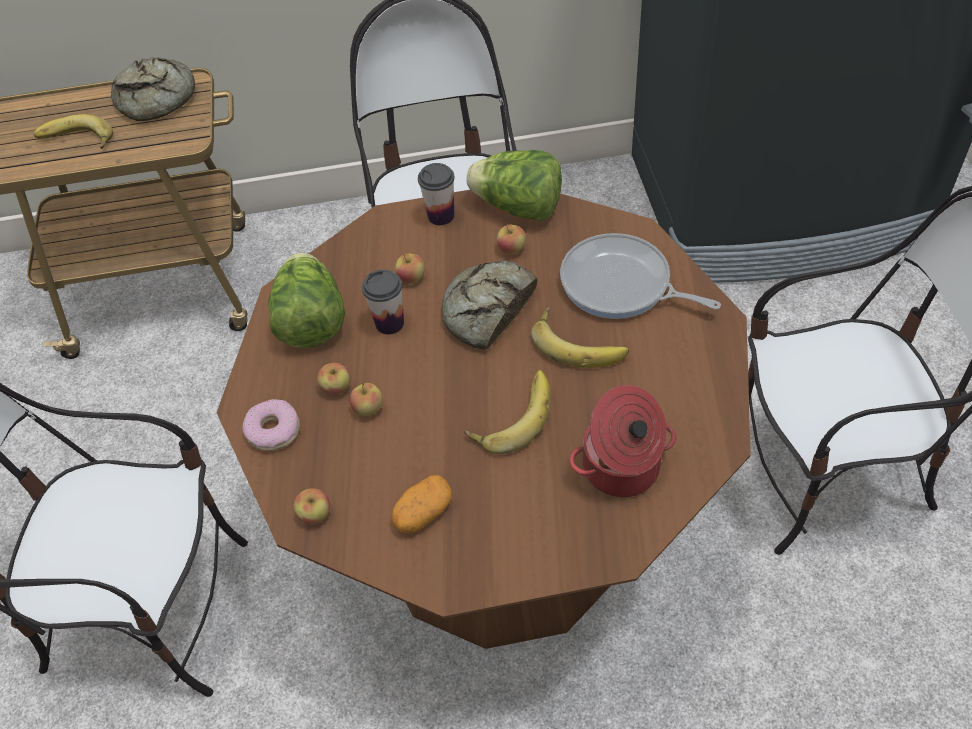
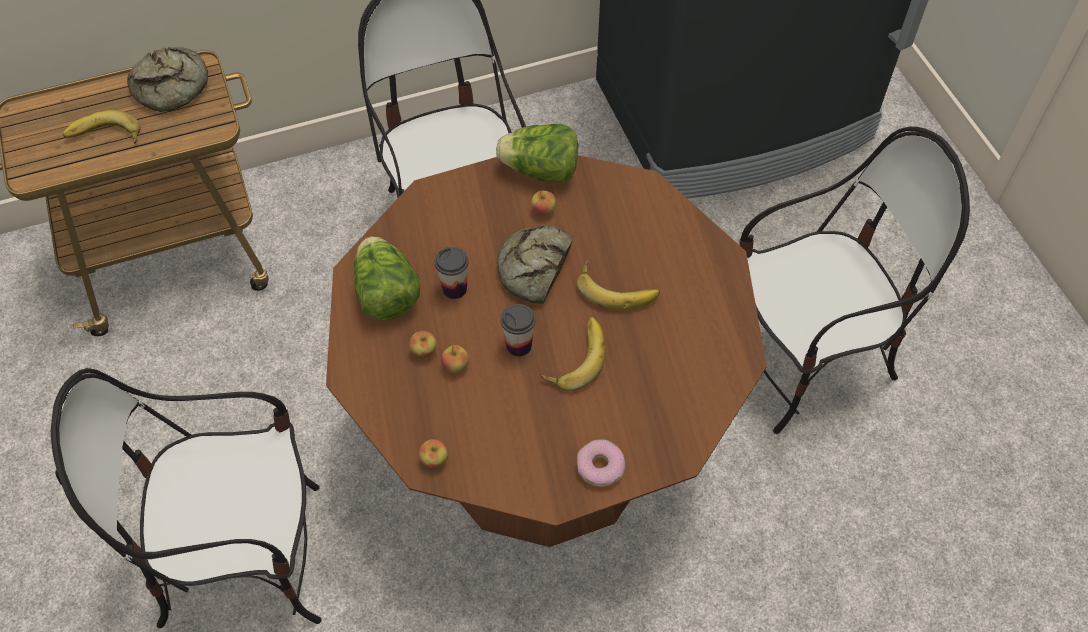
camera: 15 degrees left, 5 degrees up
(273, 430) = (380, 394): donut -> donut (600, 467)
(411, 278) = (463, 246): apple -> none
(423, 513) = (522, 446): potato -> none
(441, 216) = (475, 185): cup -> cup (519, 345)
(621, 285) = (641, 234): frying pan -> none
(622, 469) = (671, 390): cooking pot -> none

